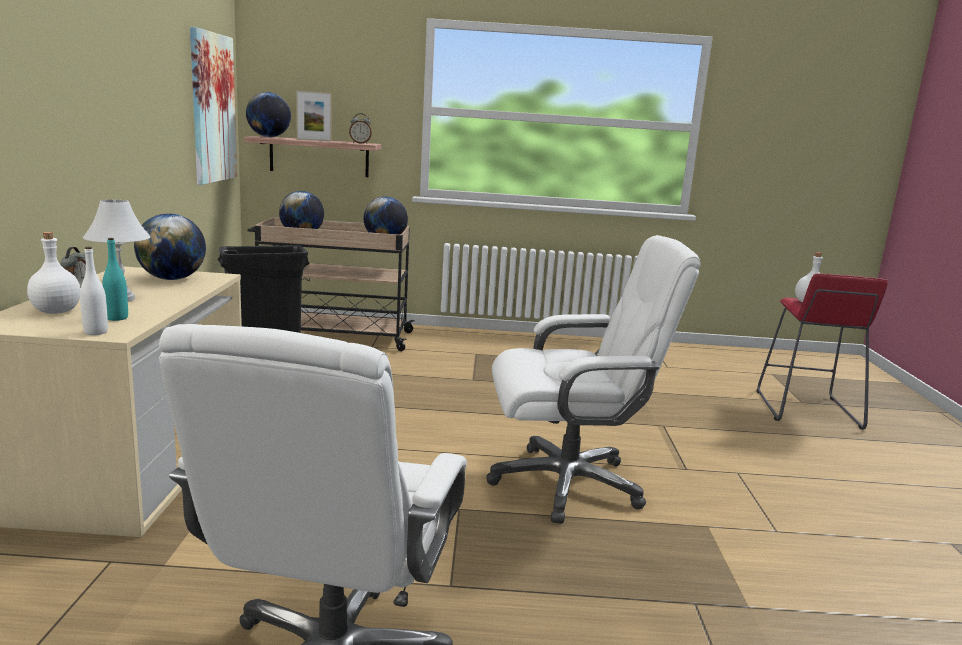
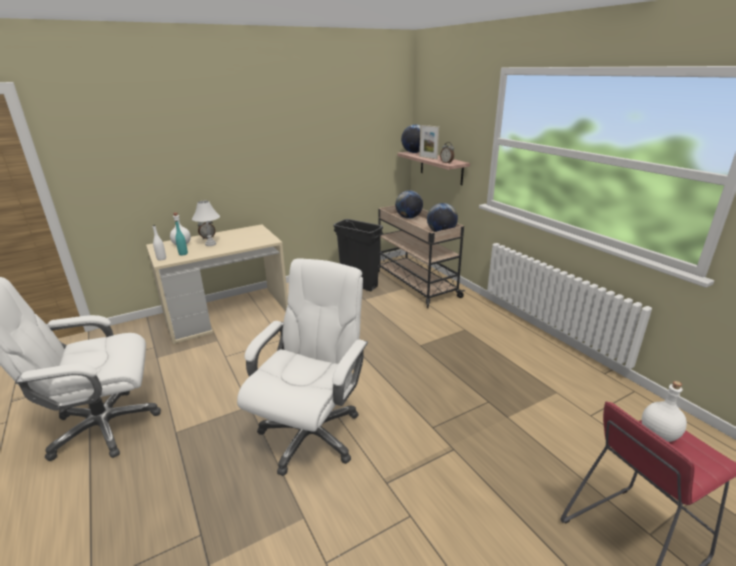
camera: 60 degrees right, 10 degrees up
(172, 279) = (253, 237): globe -> none
(212, 108) = (376, 136): picture -> none
(568, 484) = (311, 434): white office chair -> white office chair turned 120 degrees counterclockwise

